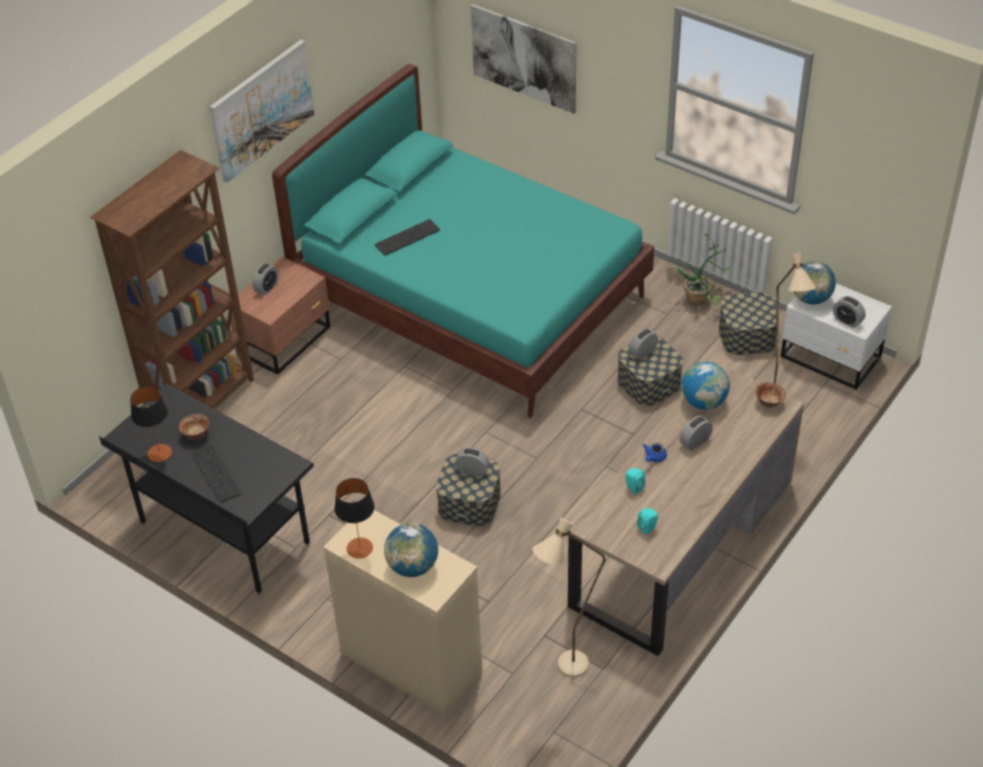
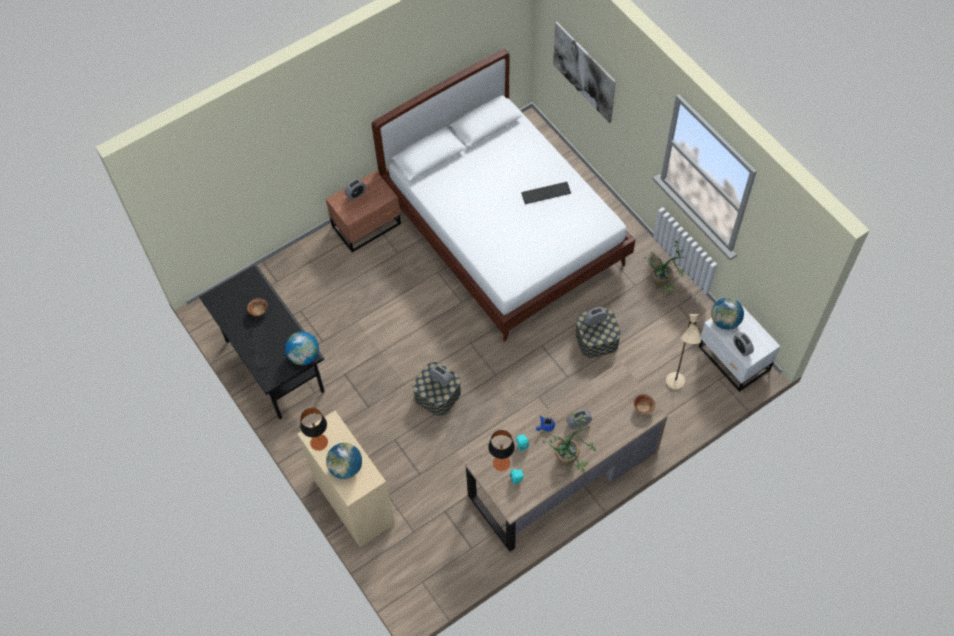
camera: 20 degrees right, 15 degrees up
(159, 453) = (231, 318): table lamp -> table lamp (501, 463)
(204, 403) = (297, 260): brown bookcase -> none
(262, 109) = (367, 84): picture -> none
(407, 236) = (459, 186): keyboard -> keyboard (546, 192)
(471, 299) = (504, 230): turquoise bed -> white bed
(564, 671) = (446, 541): beige floor lamp -> none
(704, 402) = (599, 393): globe -> globe (304, 356)
(706, 482) = (571, 457): none -> potted plant
(746, 336) = (682, 321): storage box -> none

